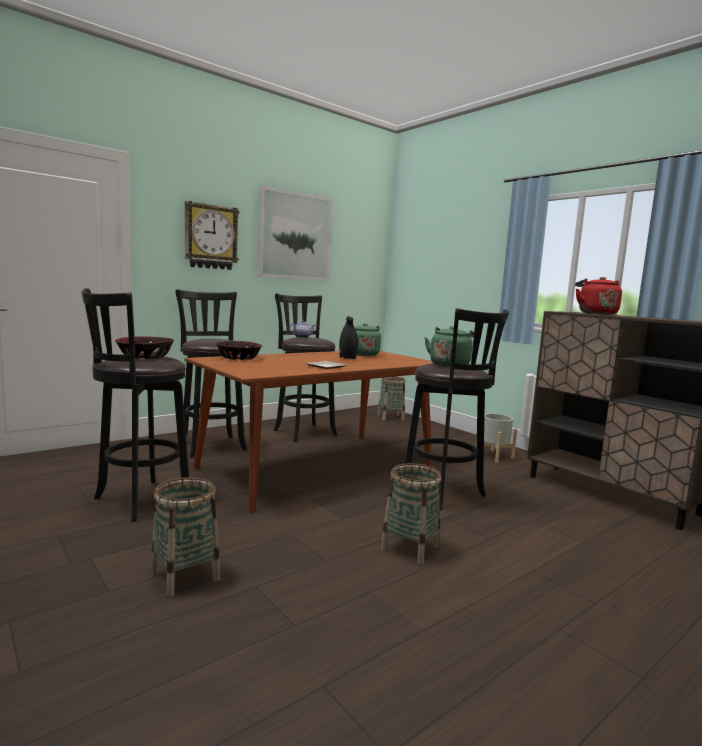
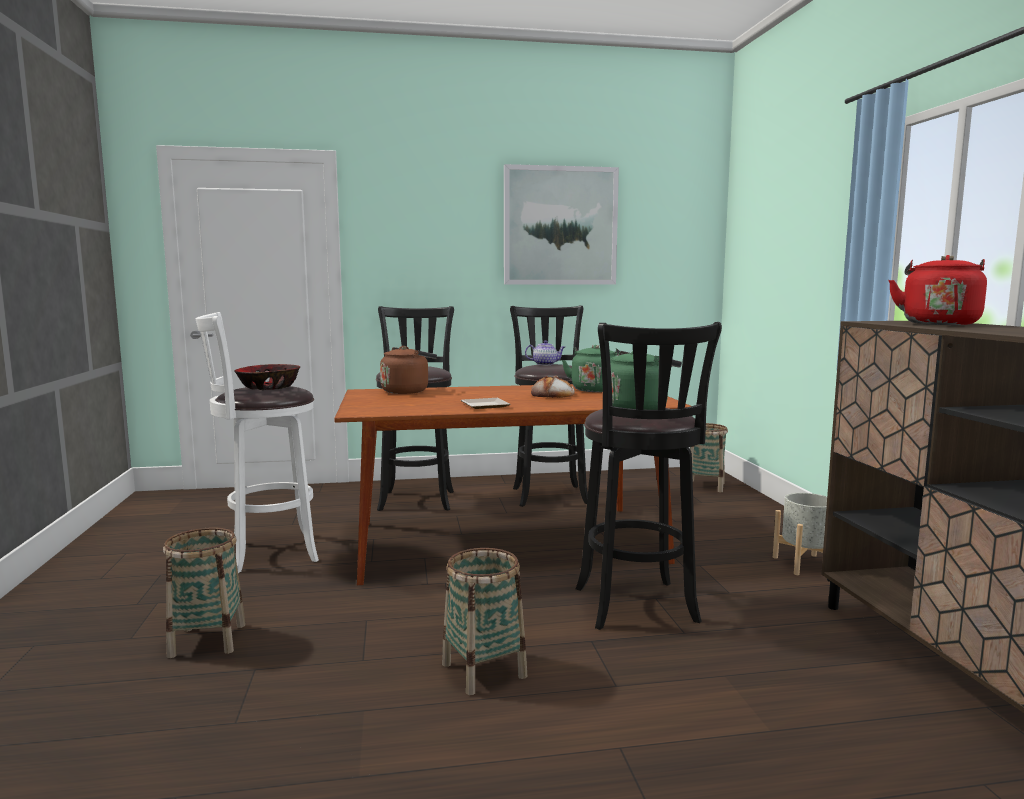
camera: 30 degrees right, 0 degrees up
(139, 501) = (267, 552): black stool -> white stool
(210, 237) = (438, 238): wall clock -> none
(239, 358) = (407, 391): bowl -> brown kettle
(347, 358) = (553, 395): black vase -> bread

